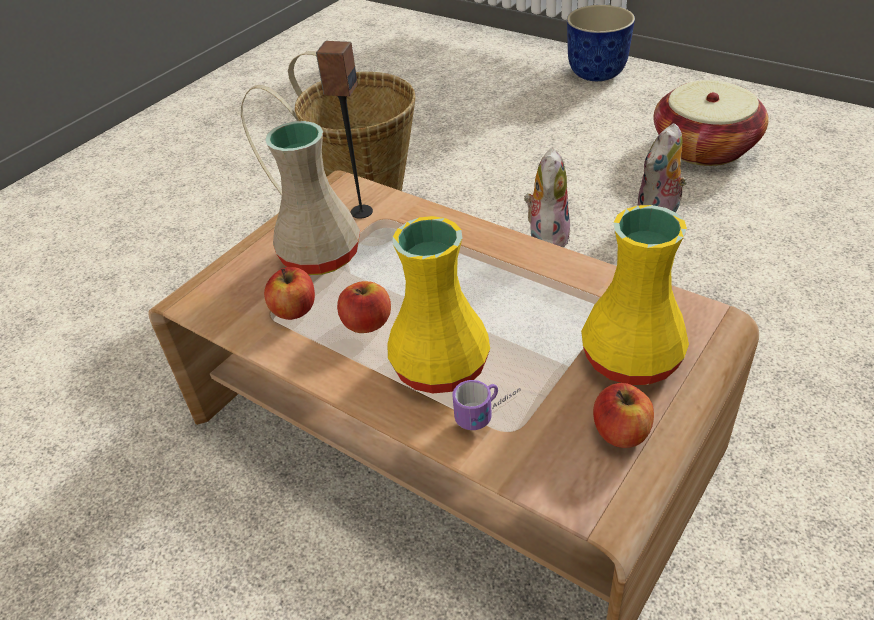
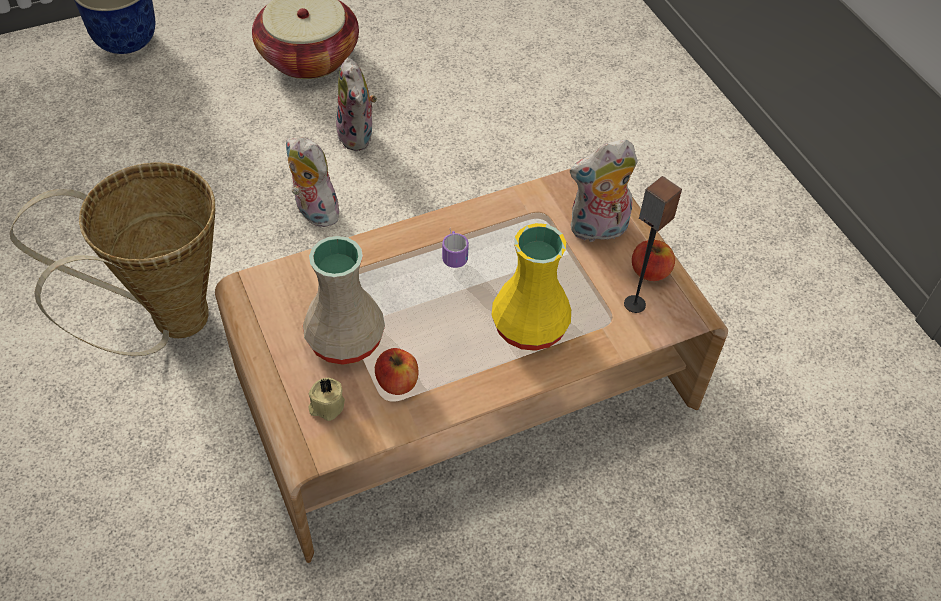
camera: 65 degrees left, 10 degrees up
(238, 282) = (326, 406): none -> beige candle
(361, 211) = (309, 287): speaker -> speaker (634, 304)
(367, 323) = (452, 345): apple -> none
(490, 412) = (590, 321): mug -> mug (453, 251)
(633, 357) = (598, 230): yellow vase -> plush toy

